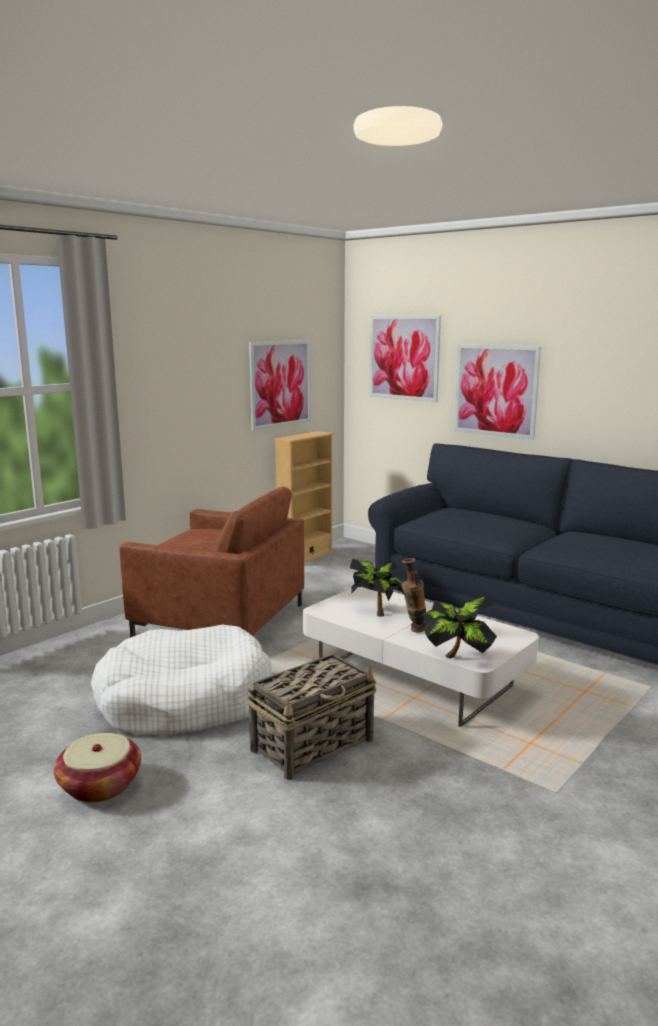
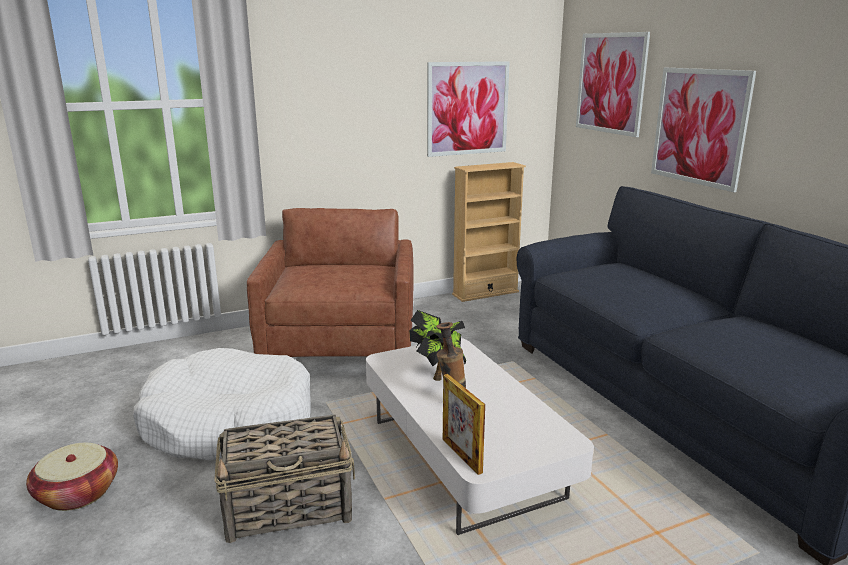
camera: 25 degrees right, 5 degrees up
(220, 621) = (341, 347): brown armchair -> brown armchair turned 135 degrees counterclockwise
(458, 658) = (461, 455): potted plant -> picture frame

